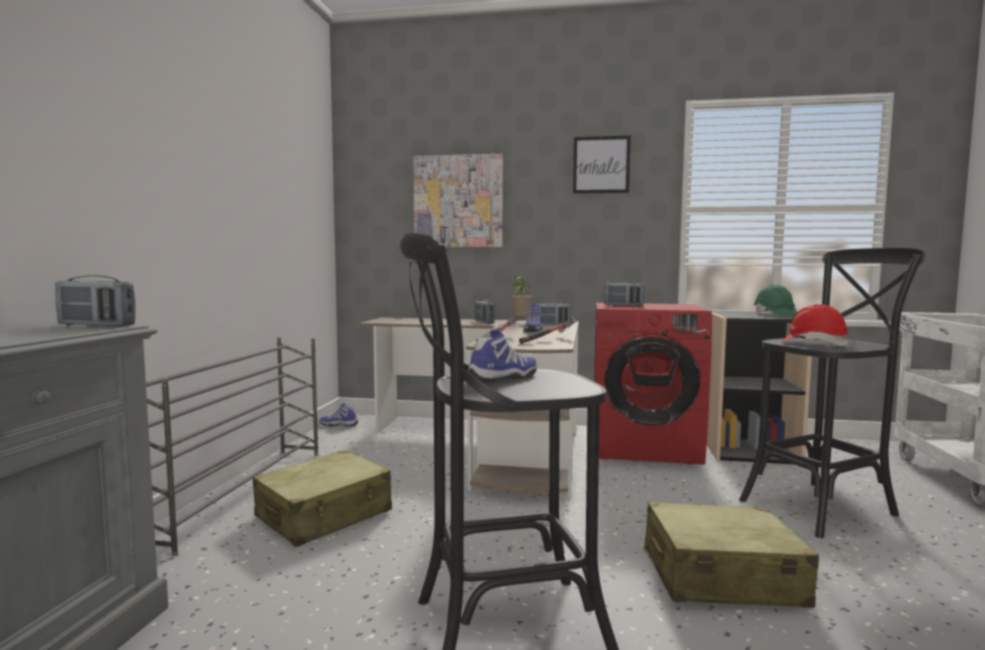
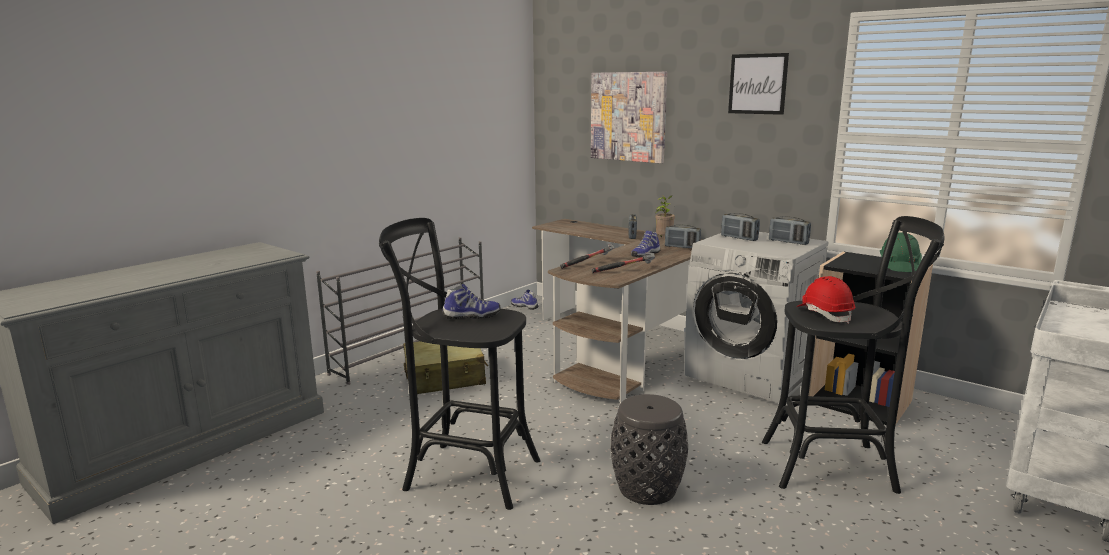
camera: 30 degrees right, 10 degrees up
(96, 325) = (283, 251): radio -> radio (788, 242)
(644, 450) = (749, 378): red washing machine -> white washing machine
(720, 577) = (647, 488): beige suitcase -> grey stool

